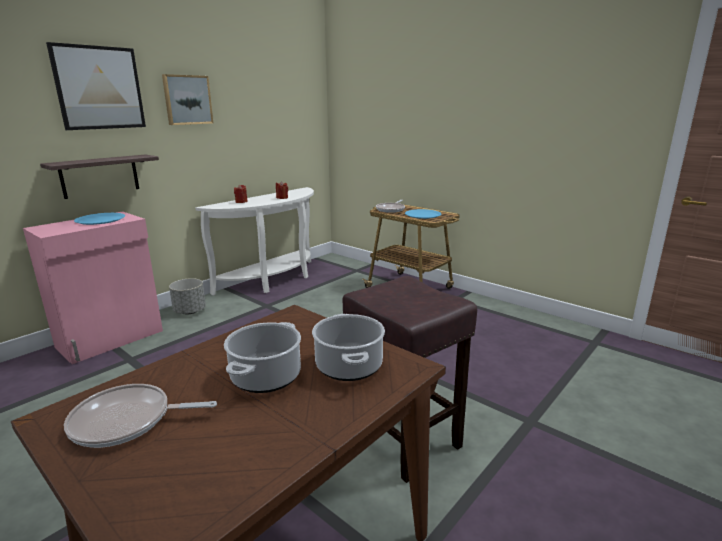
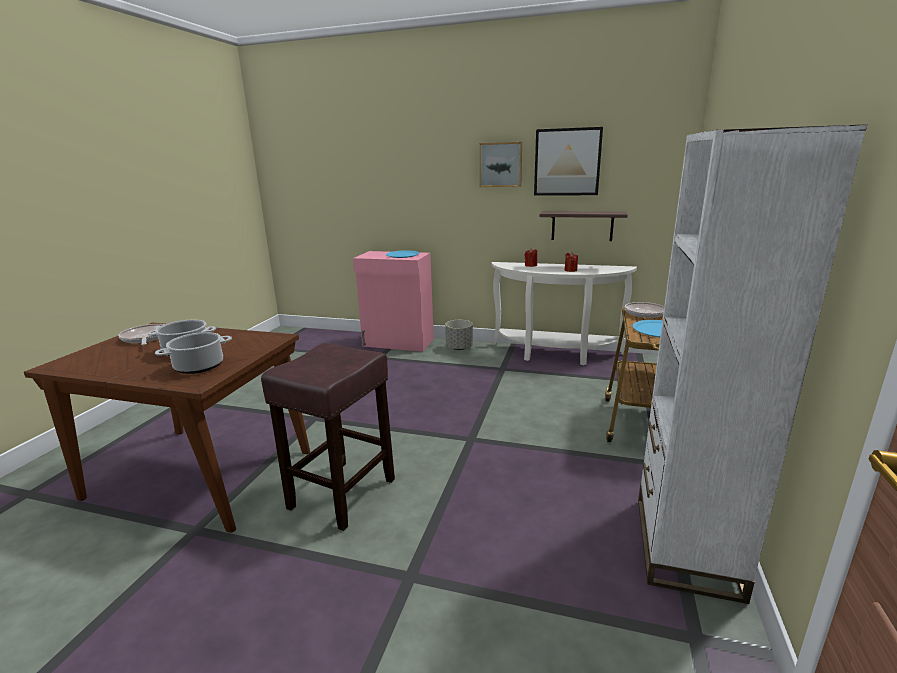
camera: 65 degrees right, 0 degrees up
(99, 88) = (430, 157): picture -> picture (567, 162)
(100, 176) = (421, 223): shelf -> shelf (582, 226)
(530, 320) = (685, 545): none -> white bookcase

